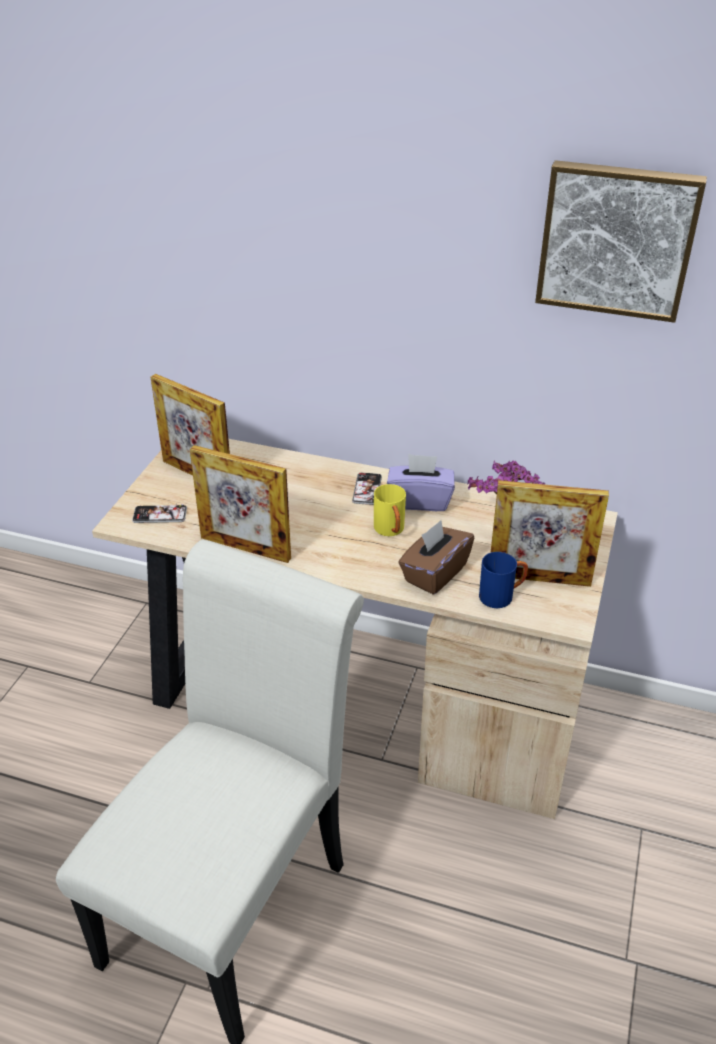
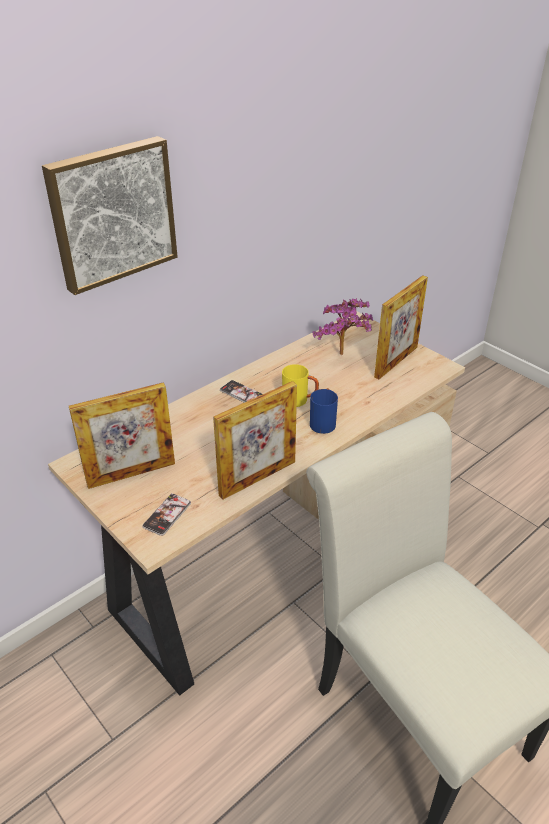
camera: 60 degrees left, 0 degrees up
(420, 500) = (277, 376): purple tissue box -> none
(434, 573) = (360, 399): brown tissue box -> none
(502, 596) = (403, 382): blue mug -> blue mug (323, 422)
(617, 239) = (339, 116): picture -> picture (112, 213)

